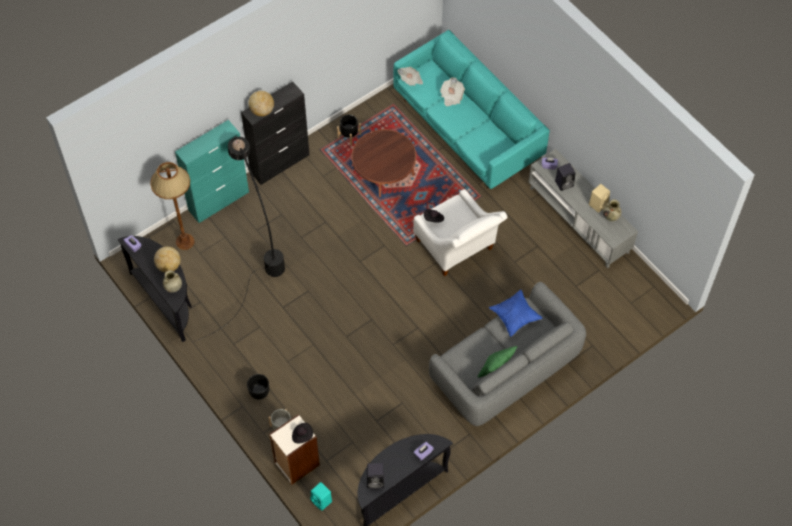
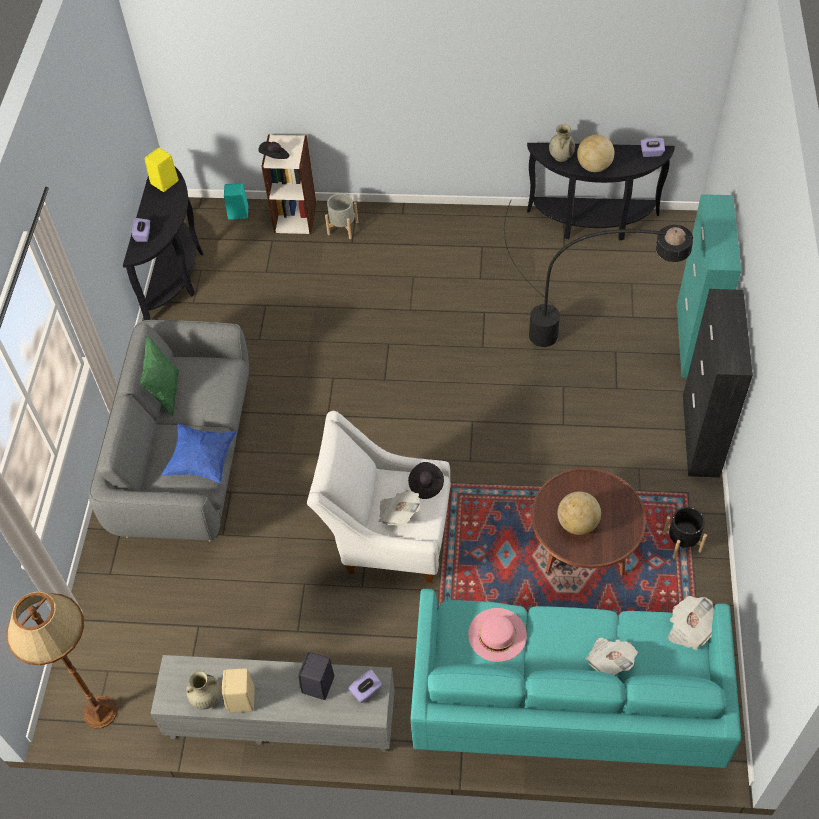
camera: 135 degrees right, 5 degrees down
(185, 242) = (660, 279): brown floor lamp -> brown floor lamp (100, 712)
(259, 392) = (403, 234): black planter -> none
(262, 111) = (725, 312): globe -> globe (577, 524)
(376, 480) = (164, 183): black speaker -> yellow speaker
(458, 218) = (398, 513): none -> newspaper
(479, 139) = (497, 634): none -> pink hat

